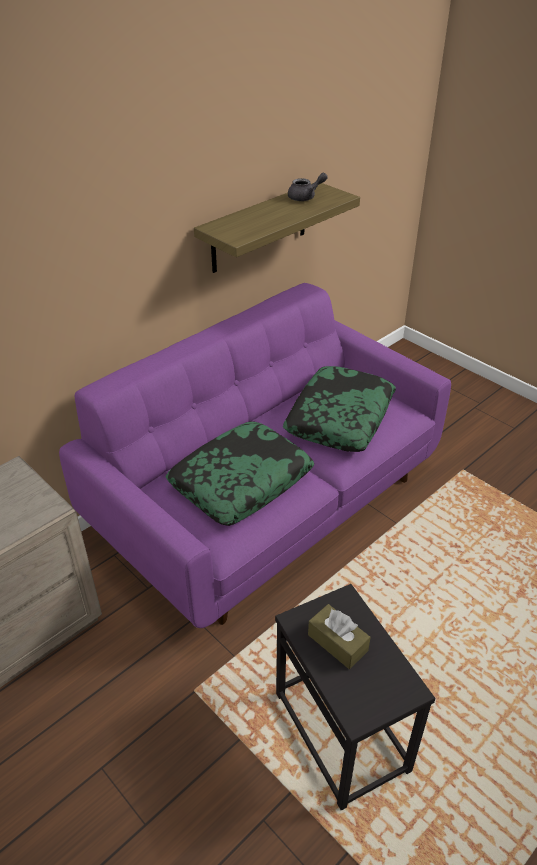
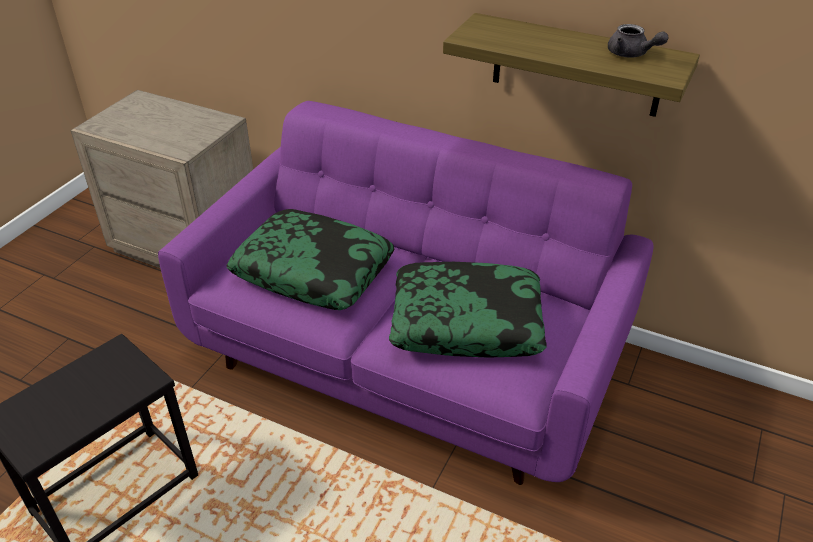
camera: 70 degrees right, 0 degrees up
(337, 643) = (90, 384): brown tissue box -> none

